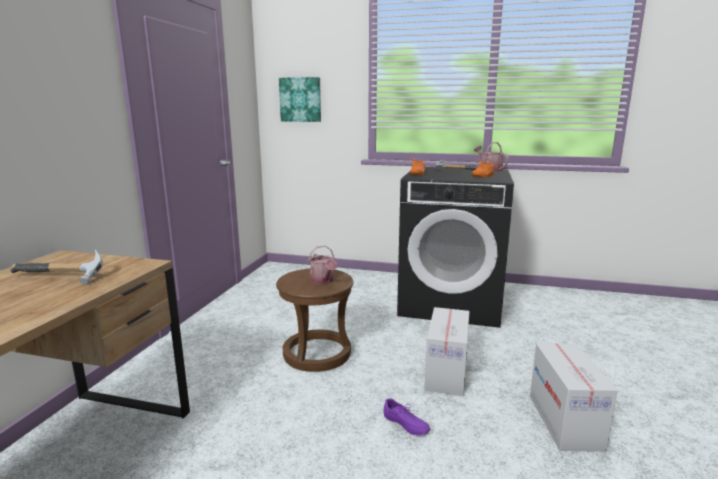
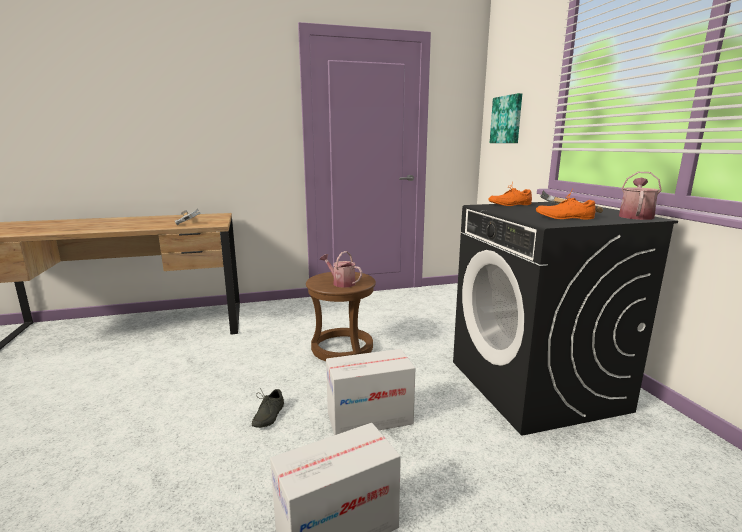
camera: 60 degrees right, 0 degrees up
(323, 281) = (341, 283): watering can -> watering can turned 90 degrees clockwise
(404, 425) = (267, 415): purple shoe -> grey shoe

